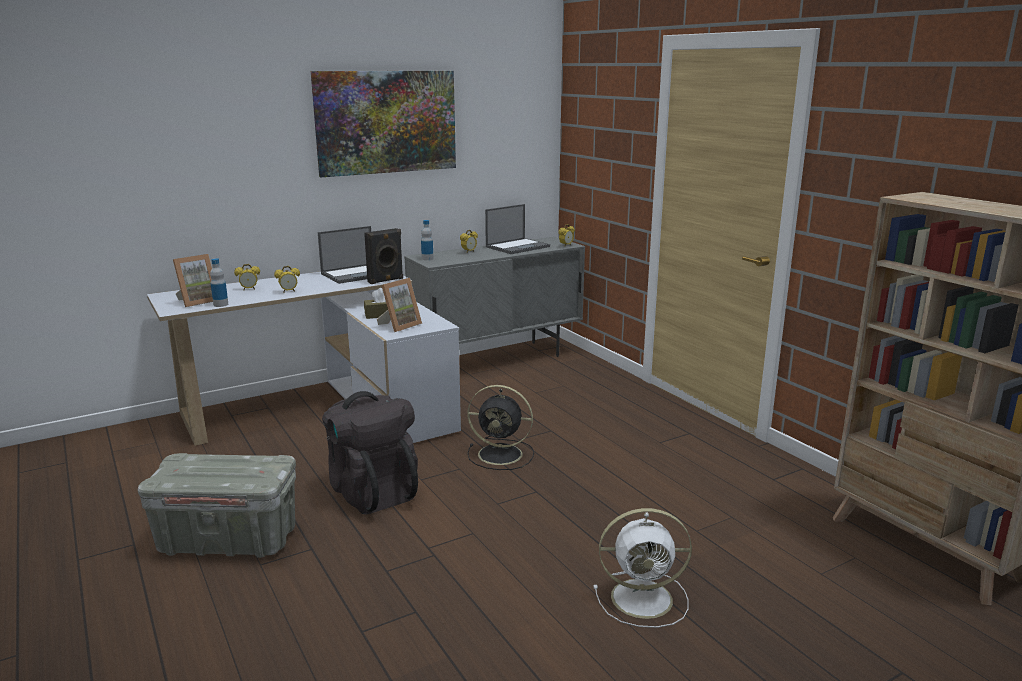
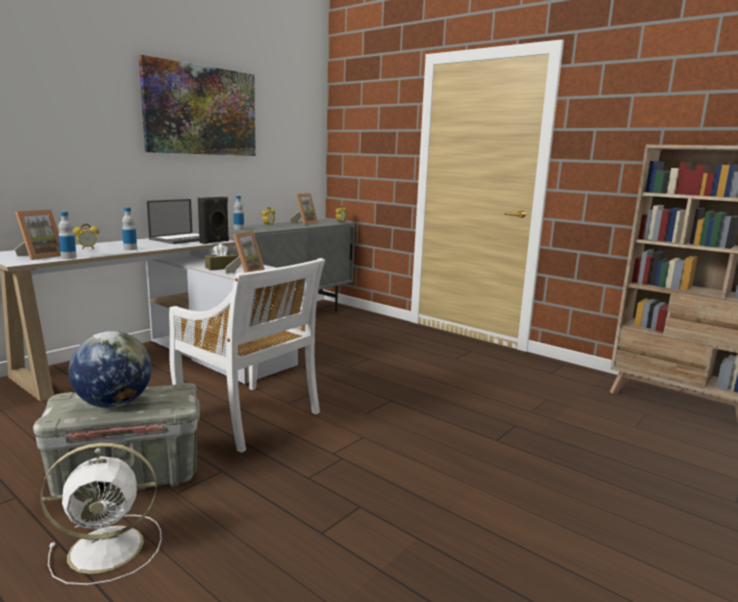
camera: 20 degrees left, 5 degrees down
(210, 472) = (114, 404): none -> globe
(288, 291) = (130, 249): alarm clock -> bottle
(372, 491) = (250, 417): black backpack -> white chair
(502, 454) = (343, 378): black fan -> none
(518, 247) = (304, 223): laptop -> picture frame
(644, 598) = (535, 463): white fan -> white fan (110, 548)

